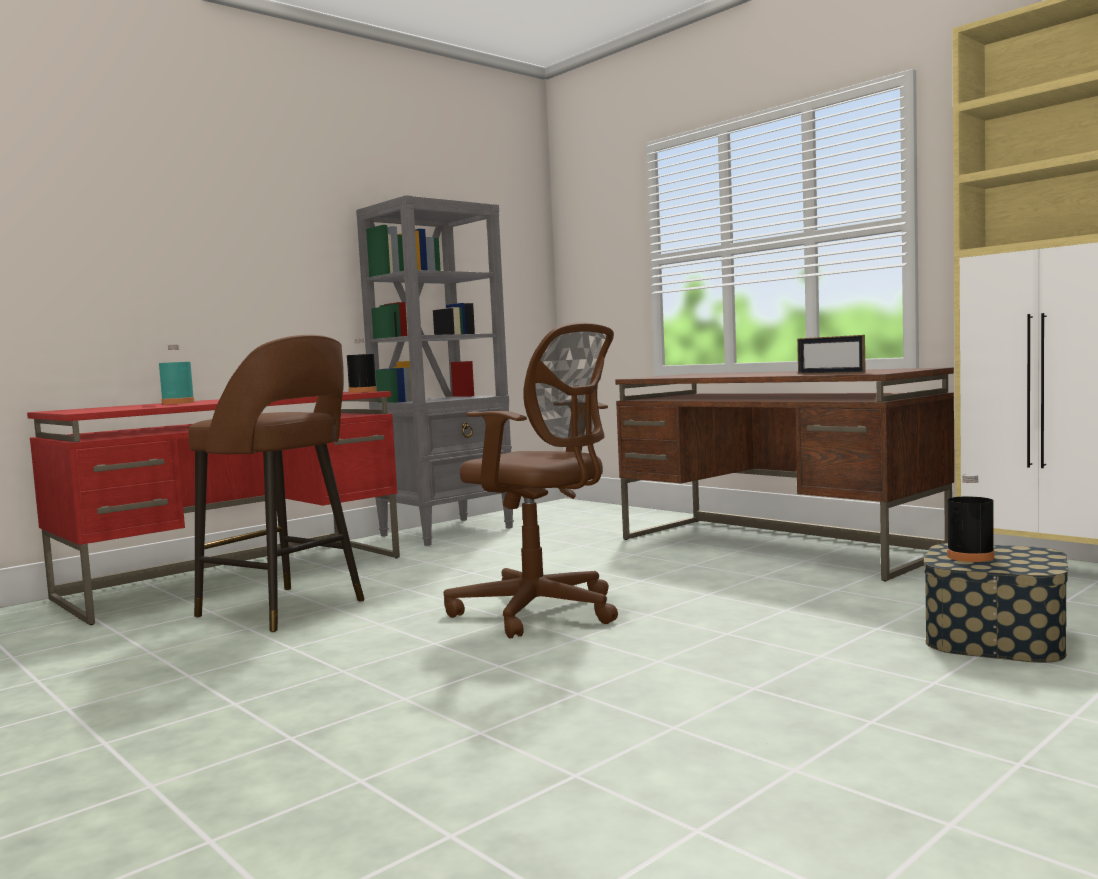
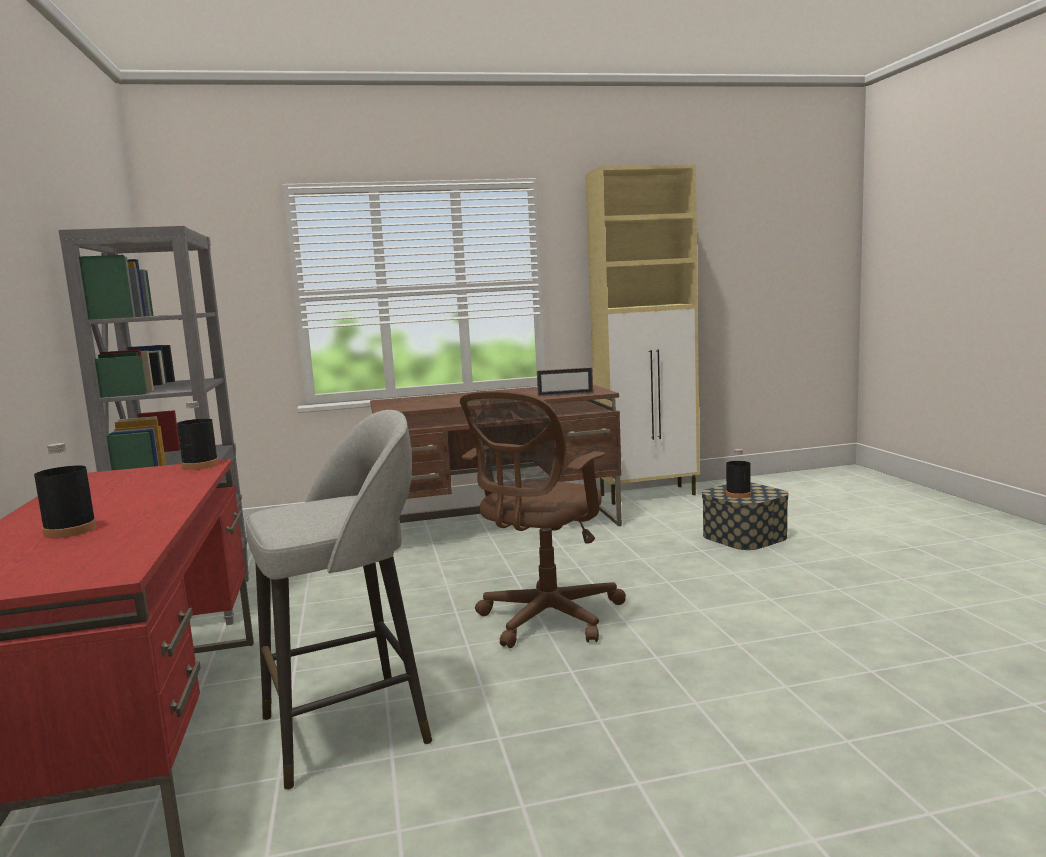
camera: 60 degrees left, 5 degrees up
(178, 403) = (70, 530): turquoise bottle -> black bottle
(284, 609) = (351, 728): brown stool -> grey stool
(542, 612) = (545, 620): brown office chair -> brown office chair turned 150 degrees clockwise

